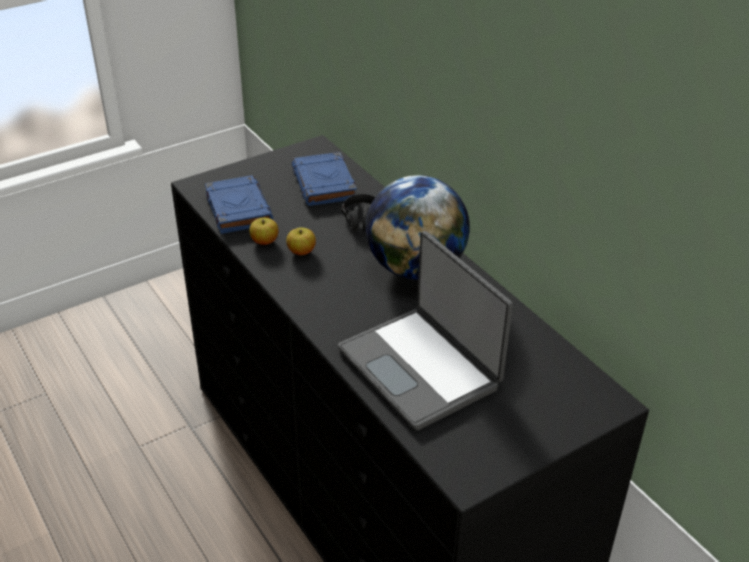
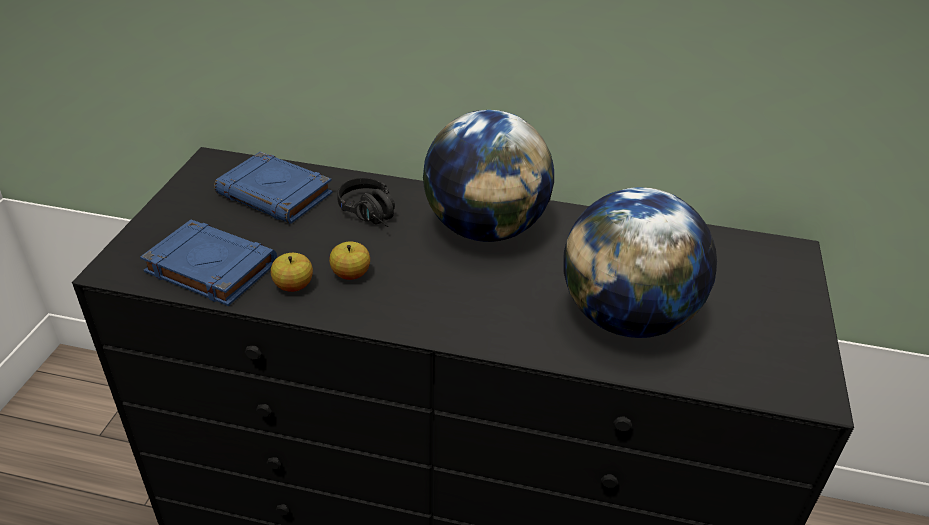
camera: 45 degrees left, 0 degrees up
(421, 367) = (627, 318): laptop -> globe

